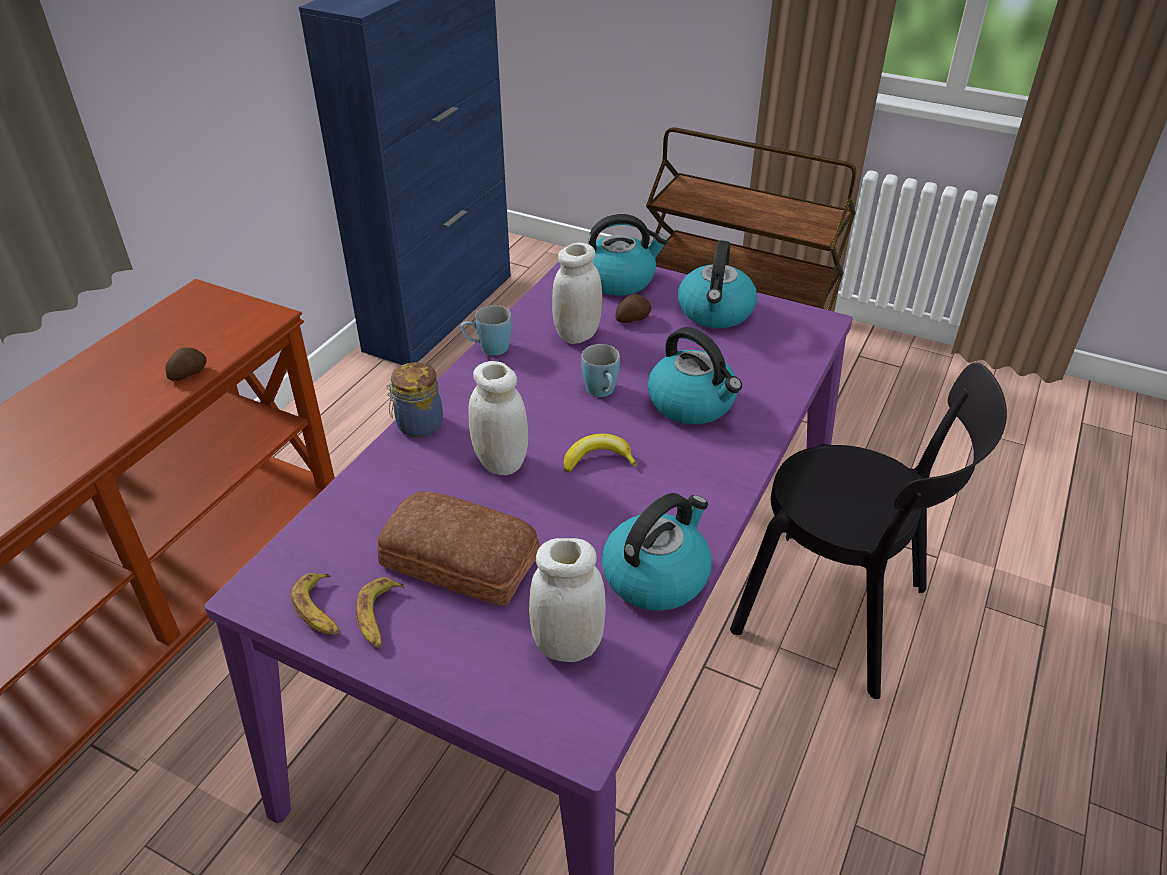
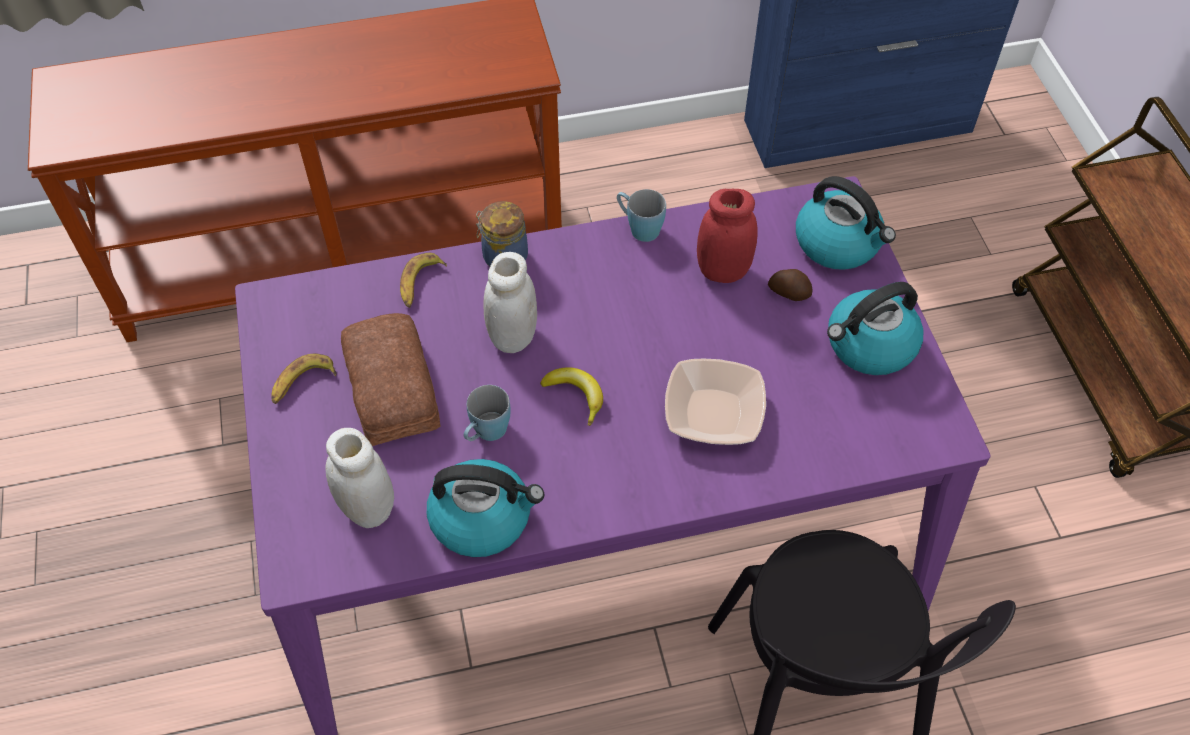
camera: 50 degrees right, 15 degrees up
(188, 373) = (426, 86): potato -> none
(320, 610) = (281, 347): banana -> banana (420, 284)
(577, 334) = (723, 271): white jar -> red jar
(602, 392) = (662, 341): blue mug -> blue mug (486, 433)
(693, 403) = (713, 413): kettle -> bowl

